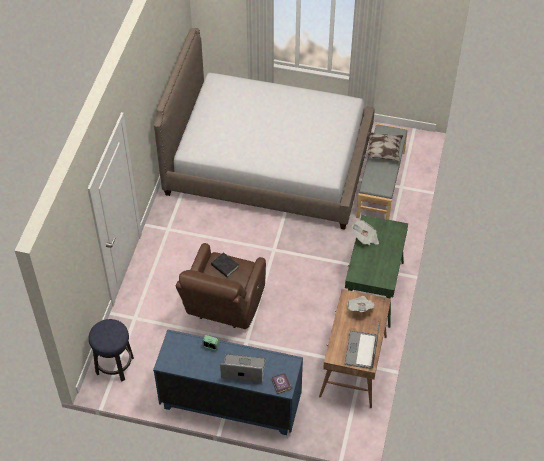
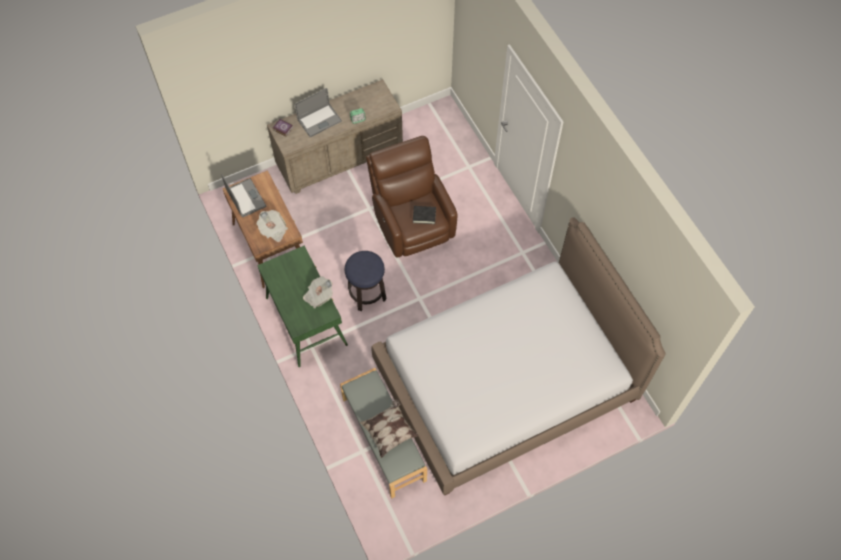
camera: 140 degrees right, 10 degrees up
(114, 365) = (446, 126): stool -> stool (367, 294)
(230, 402) = (339, 158): blue dresser -> beige dresser

